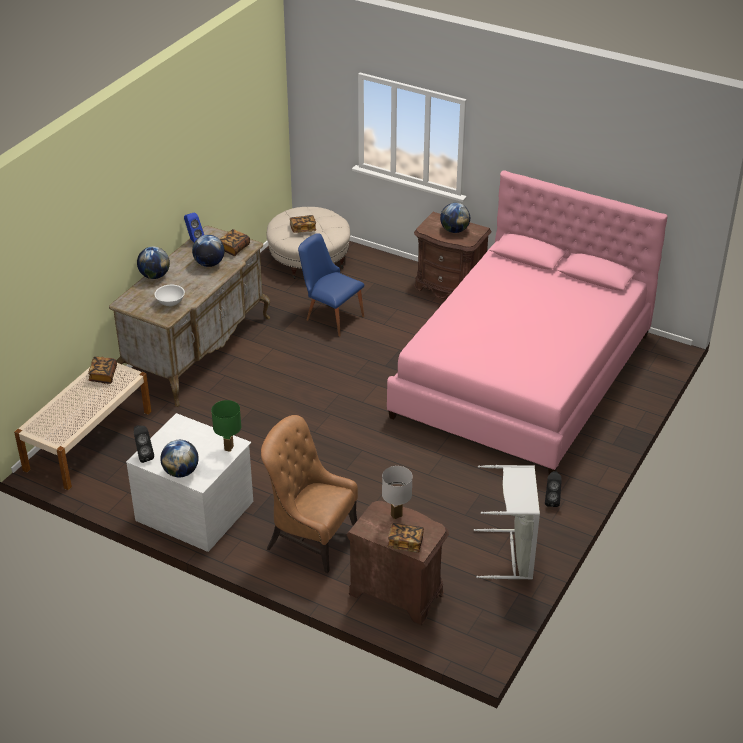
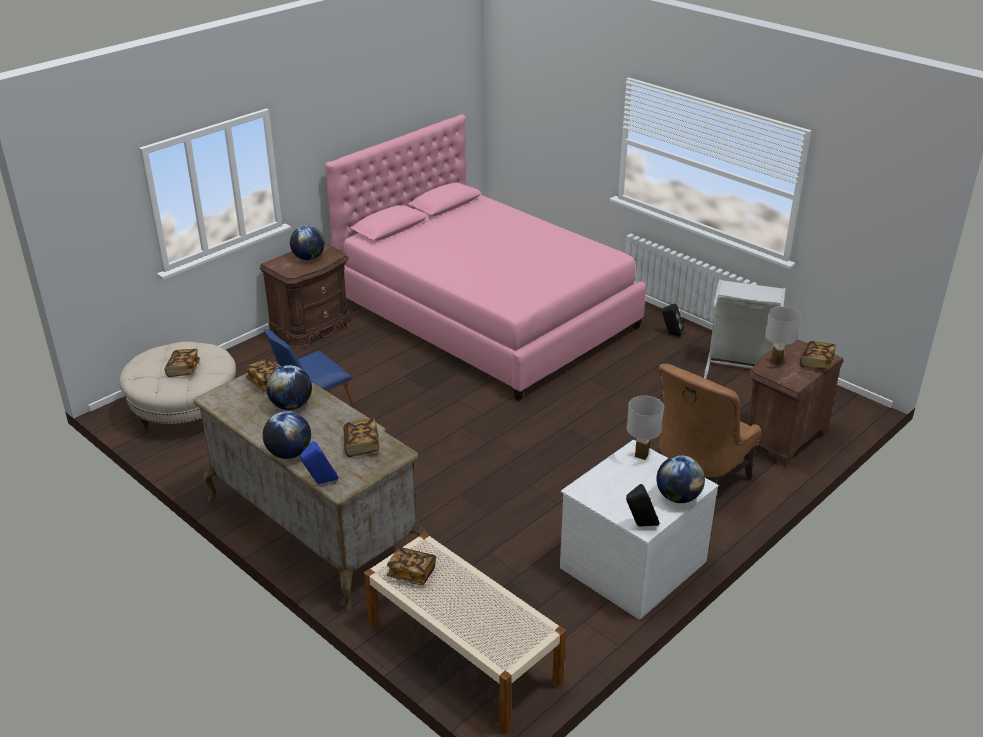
camera: 75 degrees left, 5 degrees down
(170, 302) = (361, 445): white bowl -> book
(194, 241) = (225, 412): blue speaker -> blue speaker (320, 483)
(228, 448) = (641, 456): green table lamp -> white table lamp

